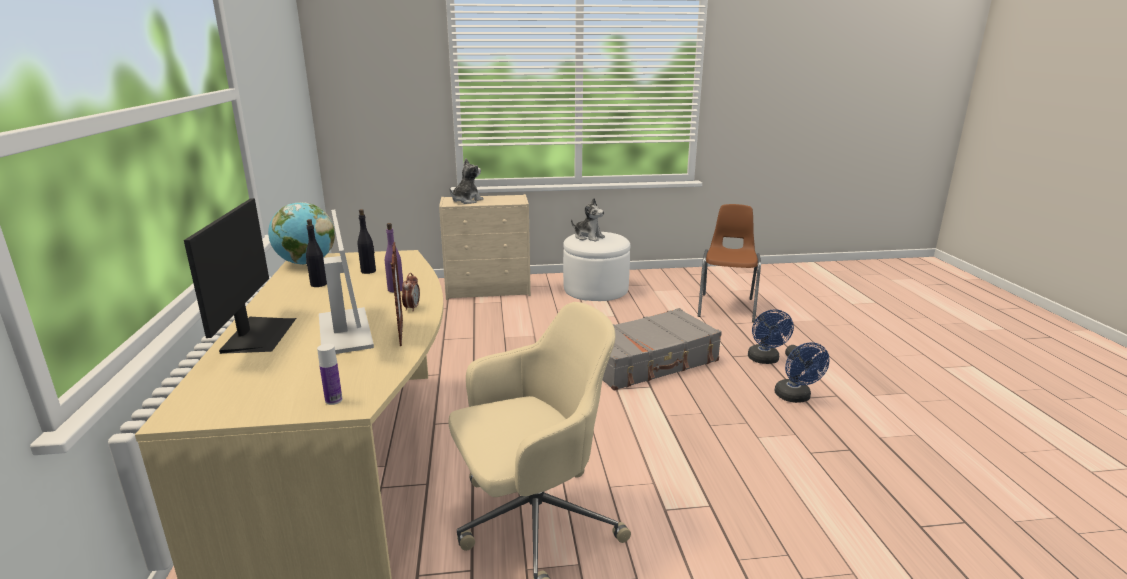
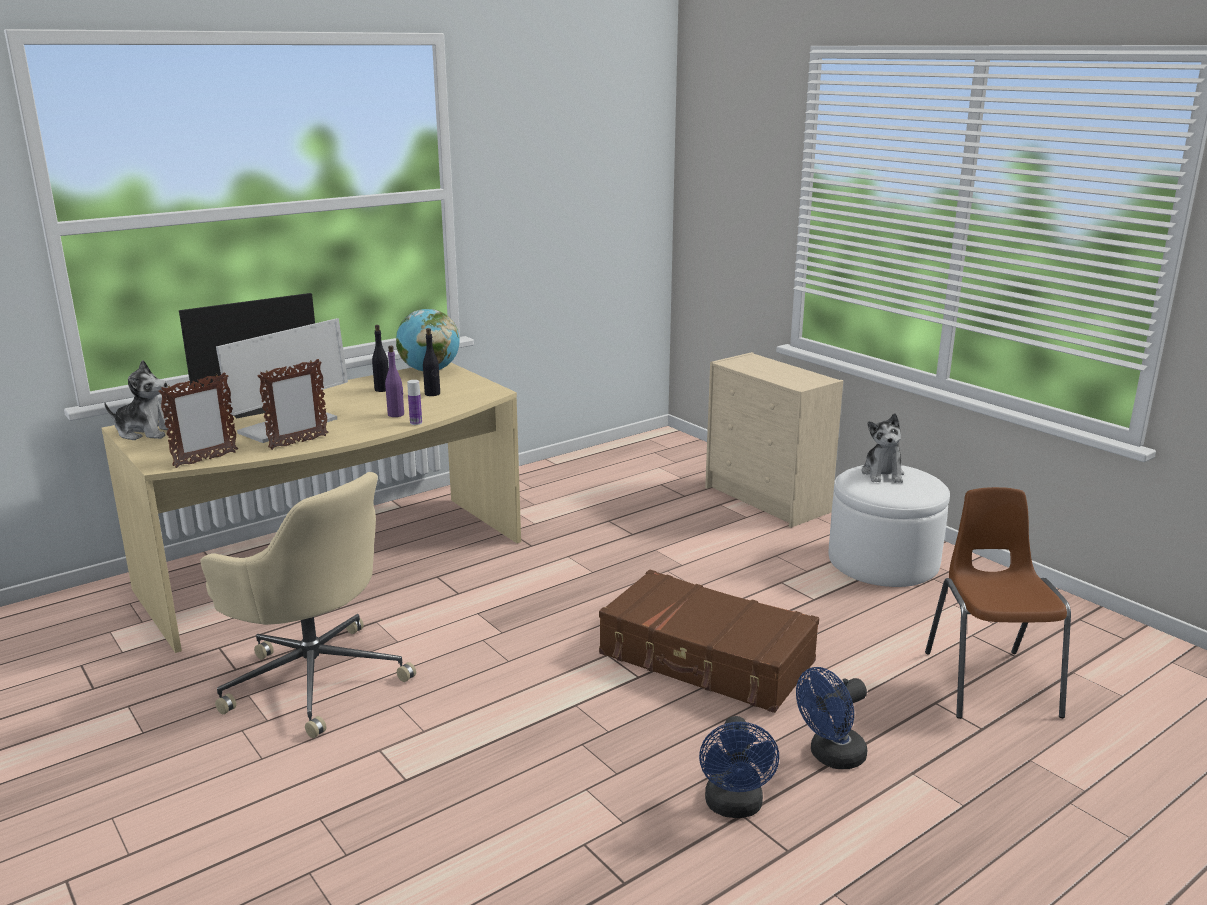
camera: 60 degrees right, 0 degrees up
(333, 400) = (166, 457): bottle -> bottle (416, 423)
(377, 380) = (205, 460): none -> picture frame
(412, 308) = (356, 431): alarm clock -> none
(466, 201) = (755, 365): plush toy -> plush toy (145, 432)
(649, 362) = (706, 659): grey suitcase -> brown suitcase
(727, 307) = (989, 683): brown chair -> brown chair turned 75 degrees counterclockwise
(795, 398) = (734, 807): blue fan -> blue fan turned 45 degrees counterclockwise

